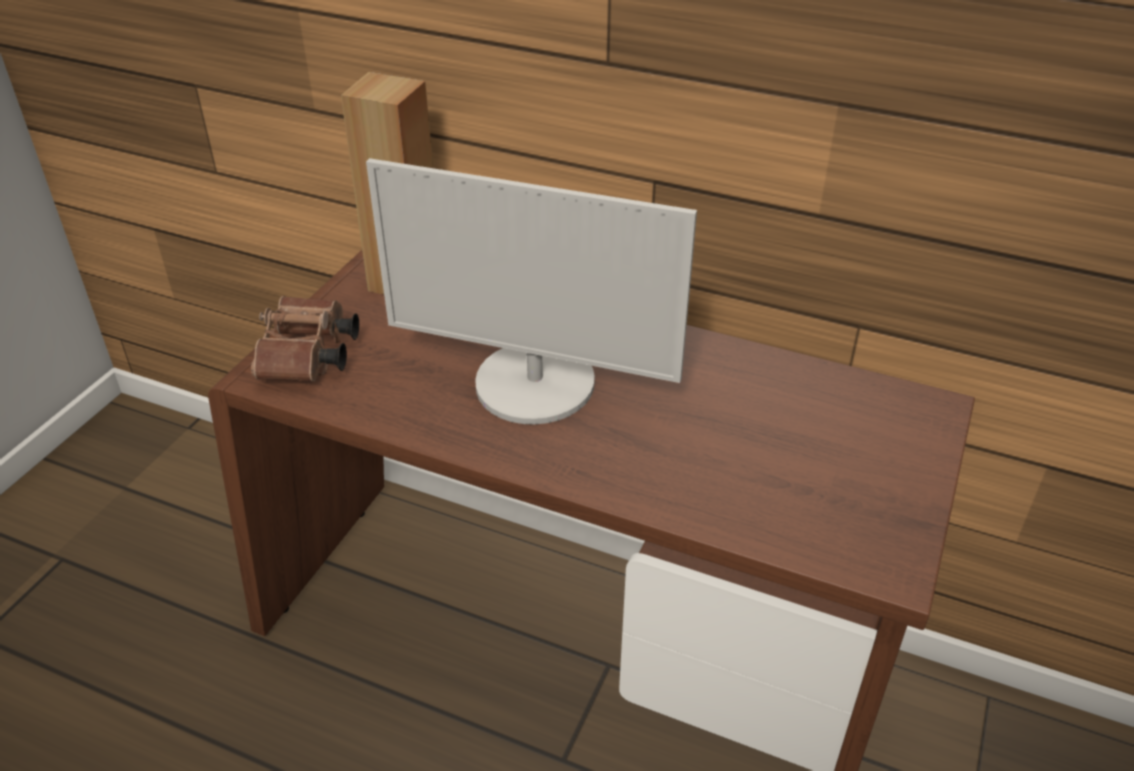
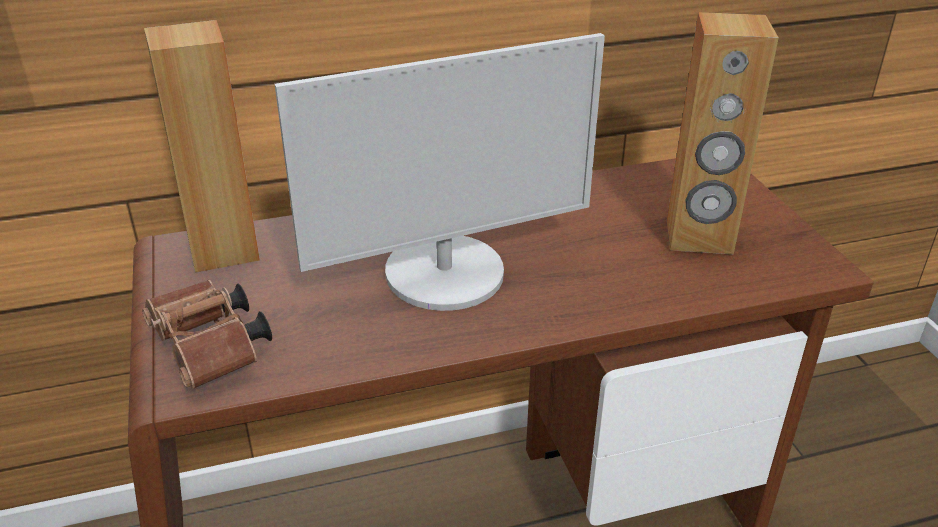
camera: 40 degrees left, 5 degrees down
(804, 470) = (699, 237): none -> brown speaker

